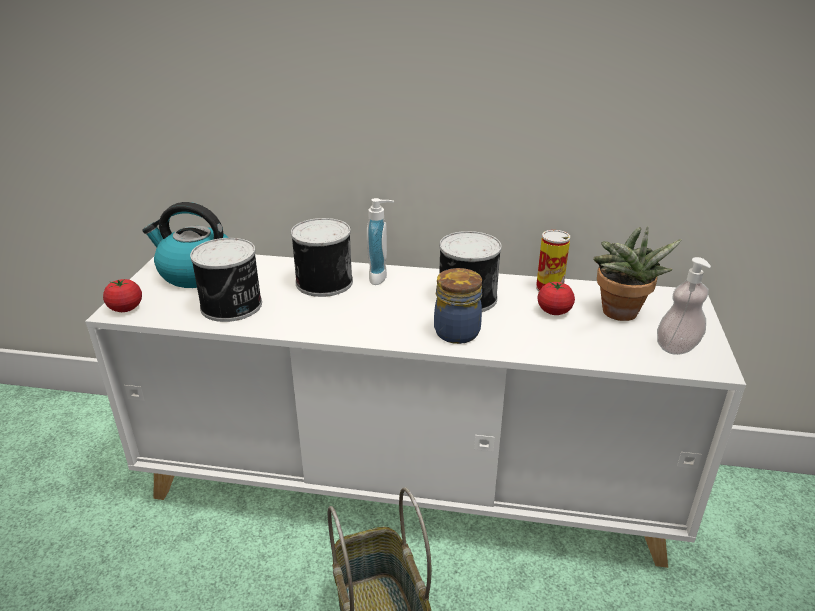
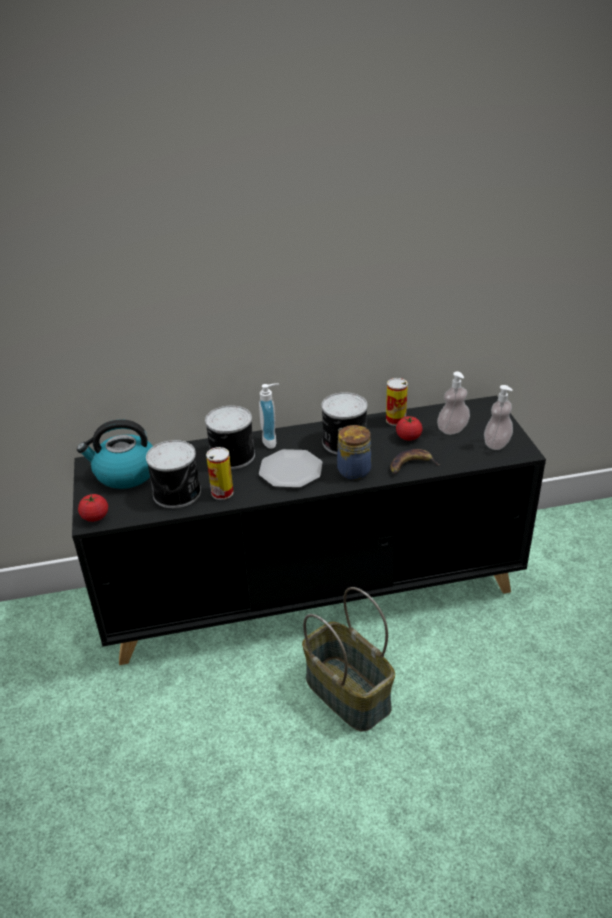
camera: 20 degrees left, 5 degrees up
(280, 318) = (222, 492): none -> can
(378, 313) = (290, 470): none -> plate
(409, 484) = (313, 592): white cabinet -> black cabinet
(537, 344) = (411, 465): none -> banana
(620, 315) = (452, 429): potted plant -> soap dispenser

